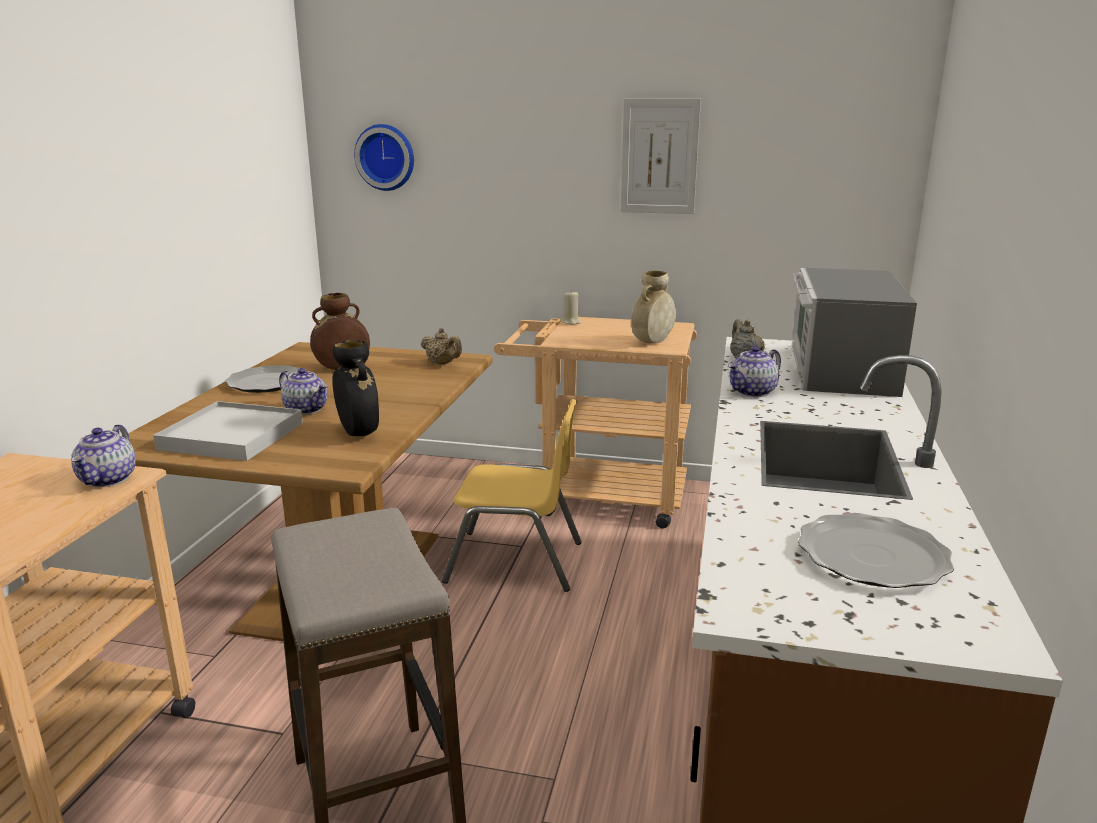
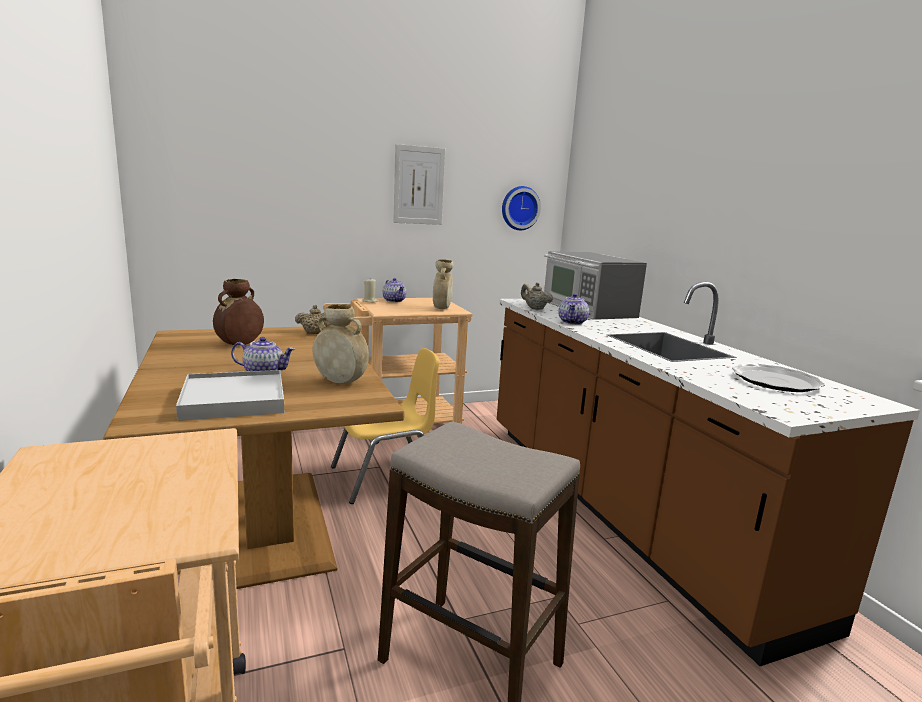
camera: 35 degrees left, 5 degrees down
(108, 479) = (198, 445): teapot -> teapot (394, 301)
(268, 382) = (189, 360): plate -> none
(359, 433) = (341, 382): black vase -> beige vase
(386, 157) = (201, 175): wall clock -> wall clock (519, 208)

